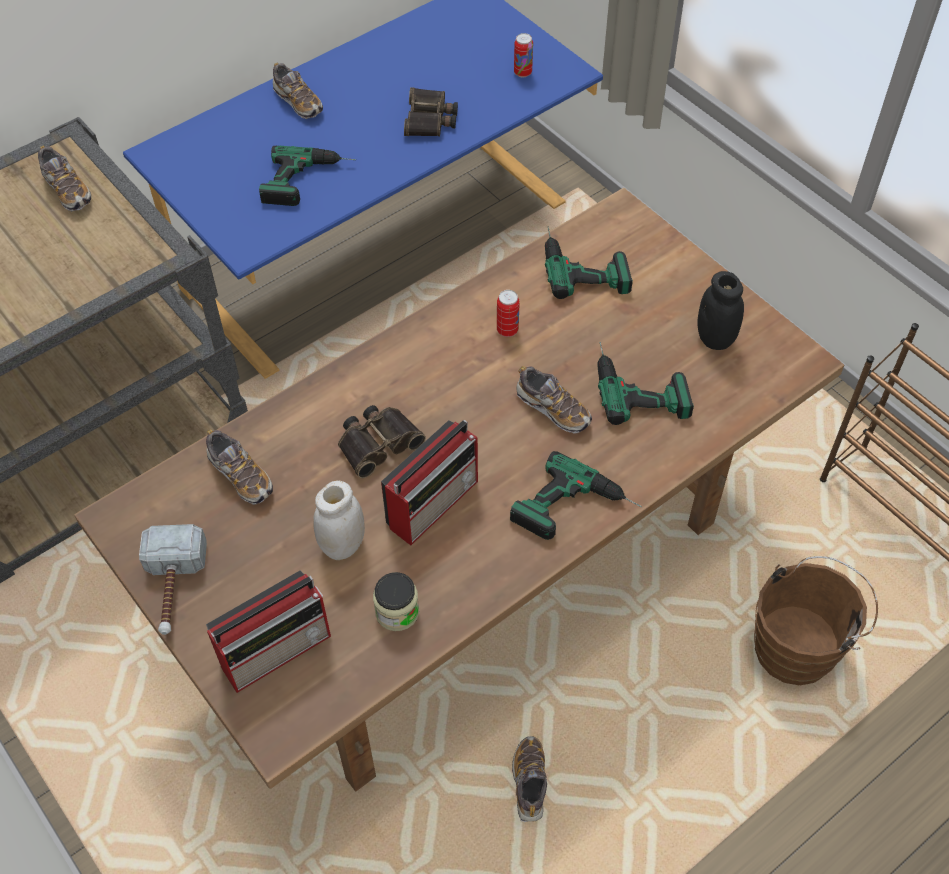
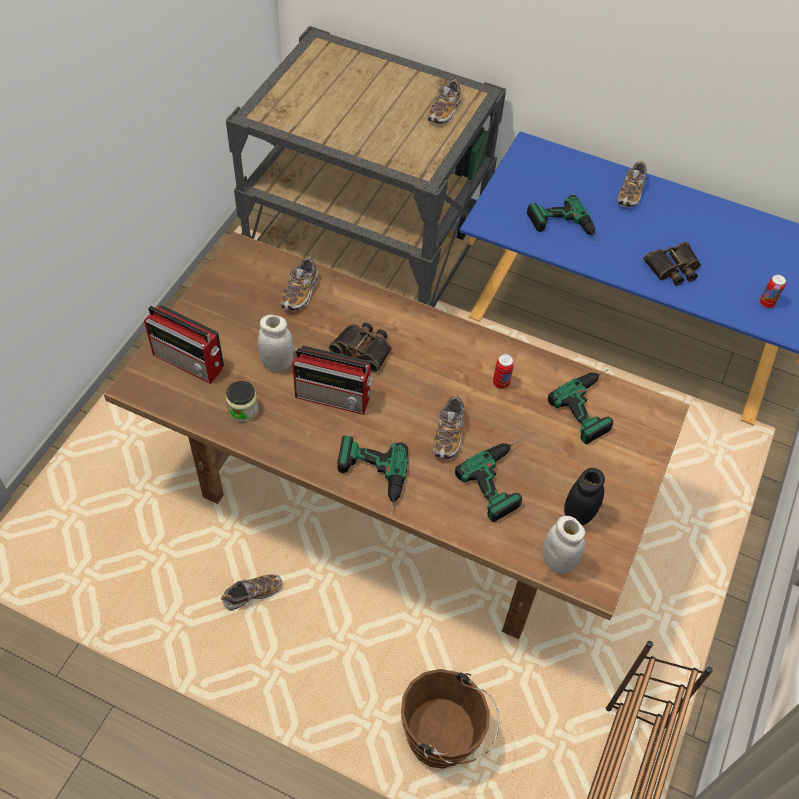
camera: 60 degrees right, 0 degrees up
(173, 589) = (206, 296): hammer -> none
(764, 381) = (558, 561): none -> white jar

